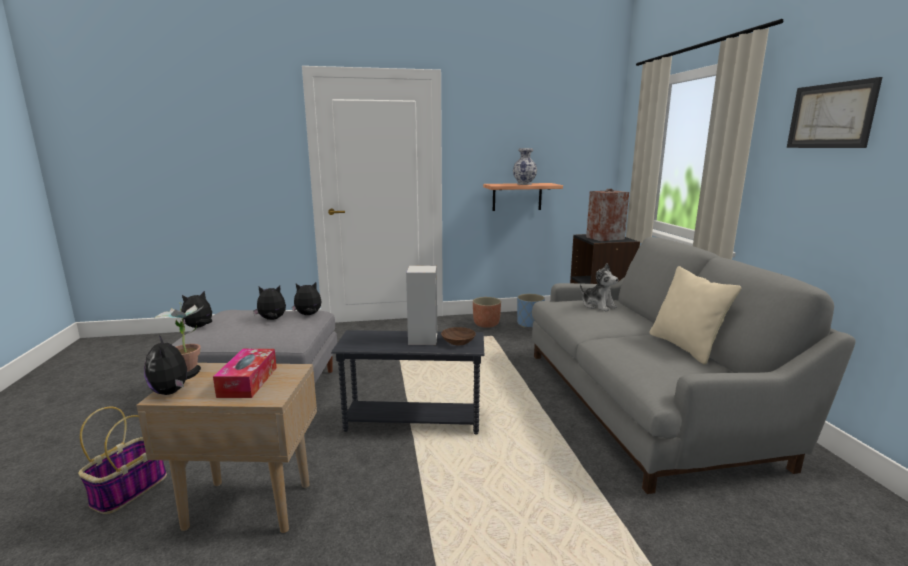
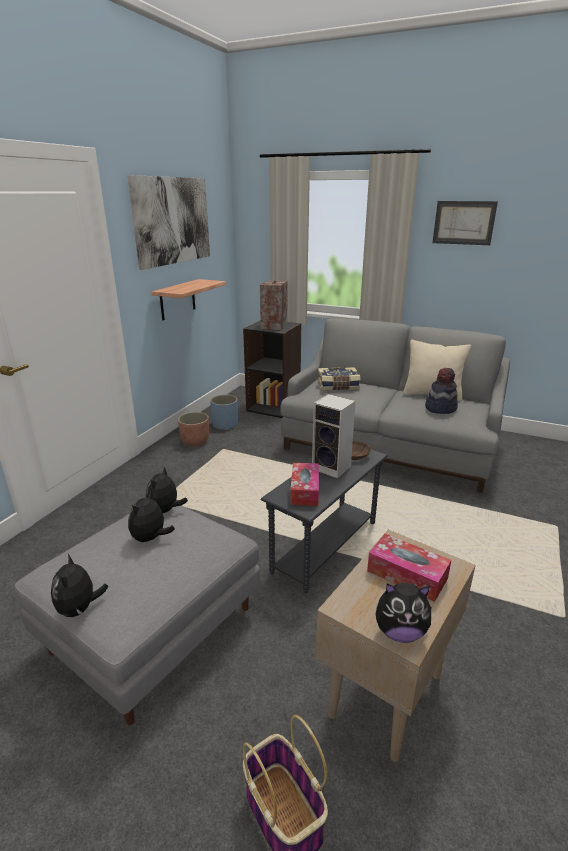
camera: 55 degrees left, 10 degrees up
(190, 369) = (340, 612): potted plant -> none
(372, 339) = (304, 490): none -> tissue box
(523, 127) = (173, 221): none -> picture
(523, 184) = (192, 285): vase -> none
(598, 306) = (338, 386): plush toy -> book
(651, 356) = (440, 408): none -> hat

